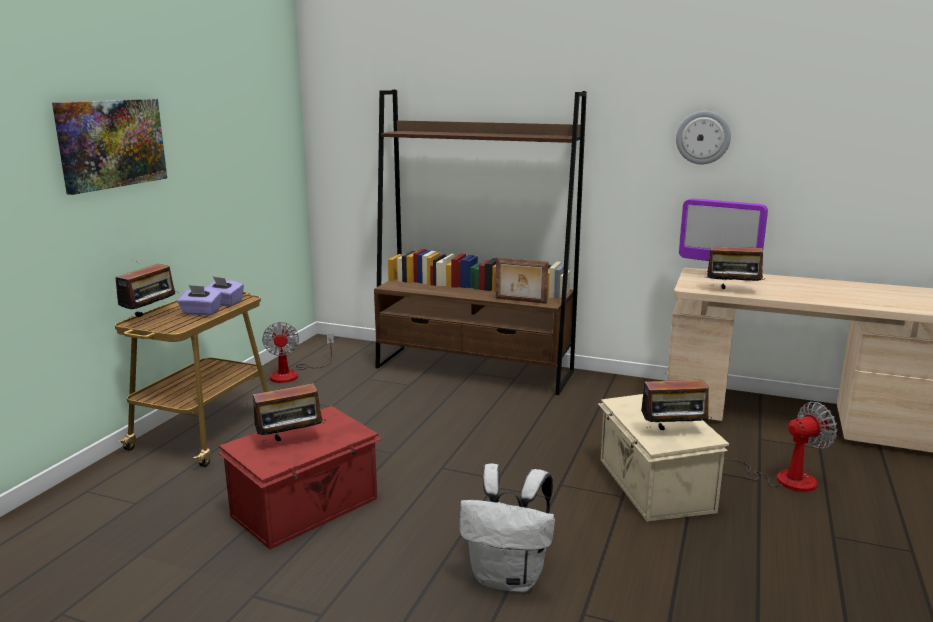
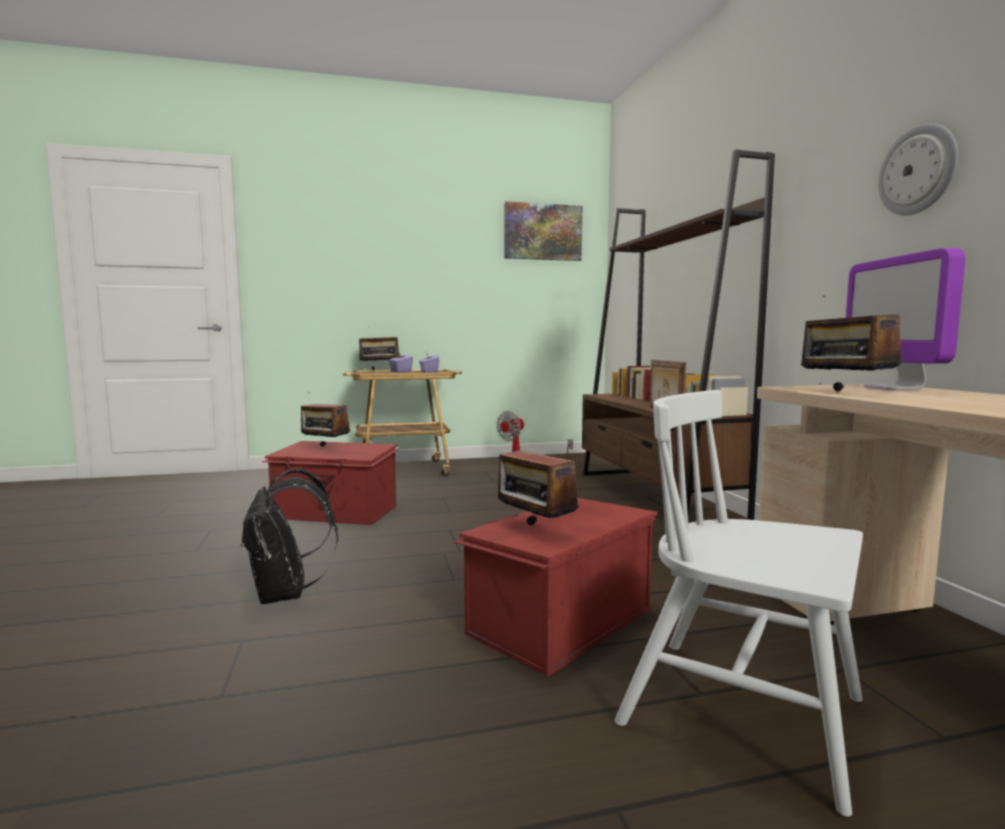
camera: 55 degrees right, 10 degrees down
(111, 143) = (386, 252): picture -> picture (542, 232)
(509, 578) = (286, 594): white backpack -> black backpack
(653, 485) = (558, 621): beige storage box -> red storage box
(780, 478) = (743, 713): fan -> white chair

